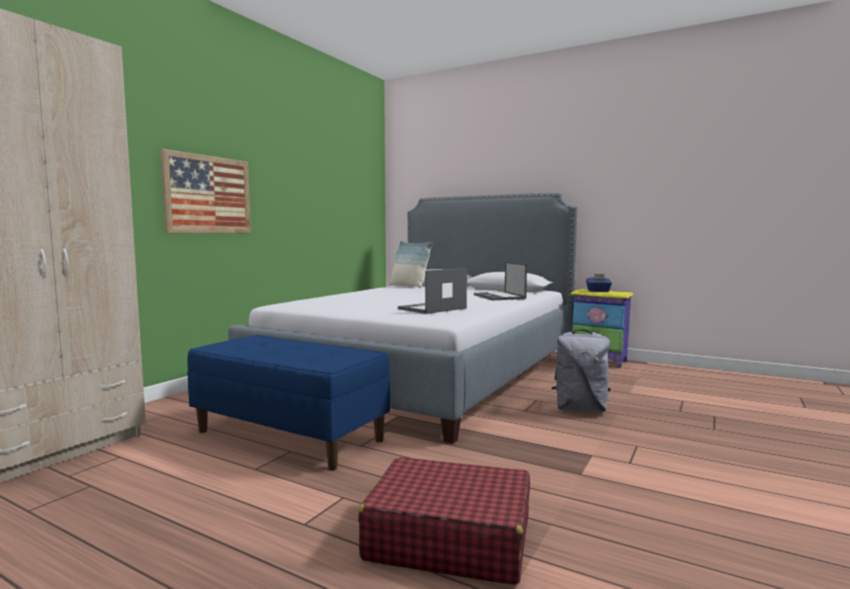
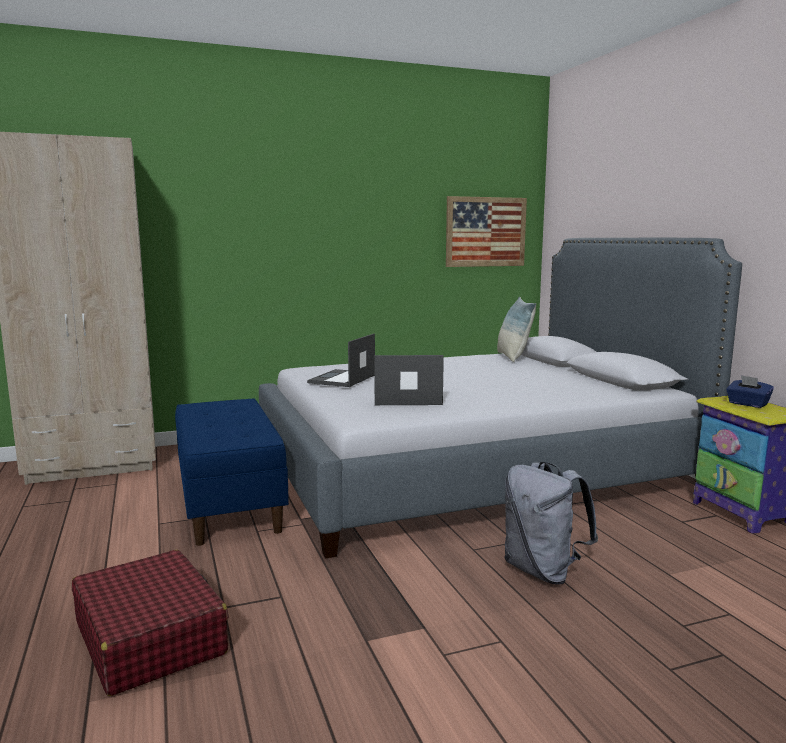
camera: 40 degrees right, 5 degrees up
(208, 194) = (271, 250): picture -> picture (485, 232)
(499, 297) = (553, 392): laptop -> laptop (342, 379)

